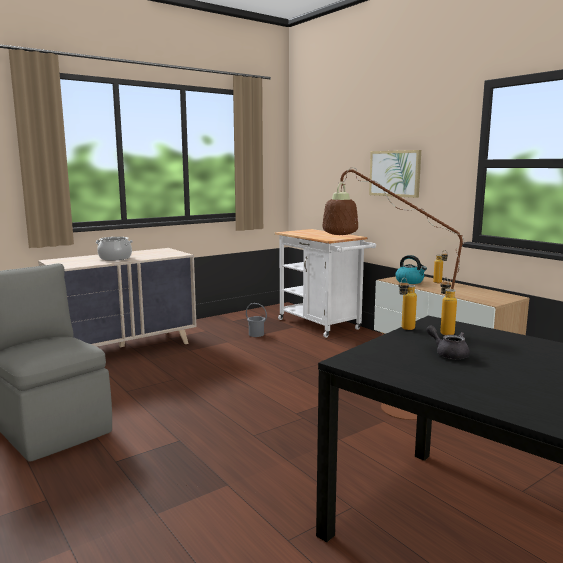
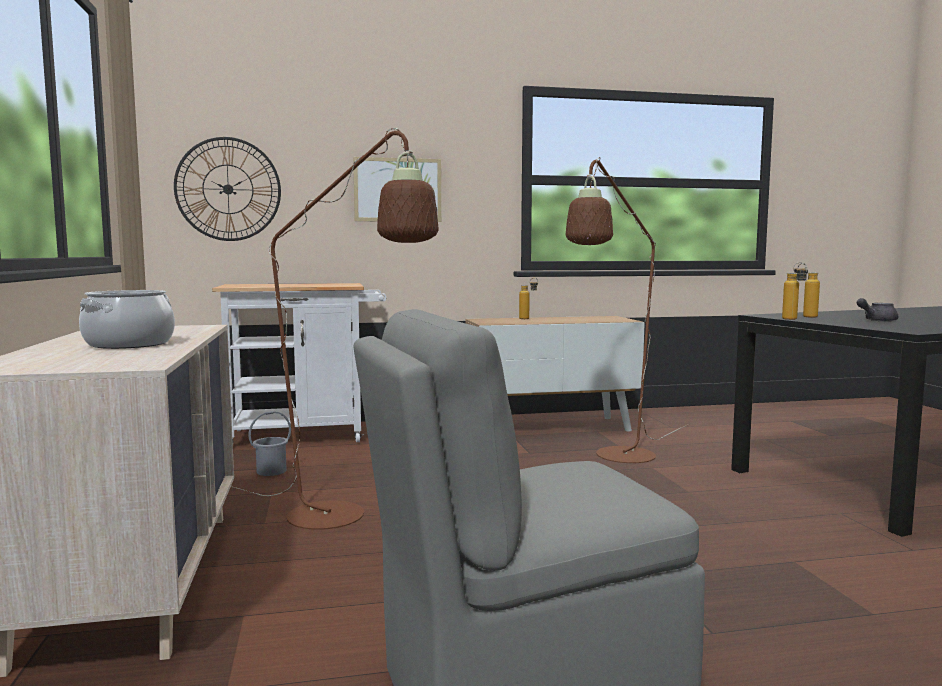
camera: 65 degrees left, 5 degrees down
(205, 361) = (341, 519): none -> brown floor lamp
(319, 173) = (228, 189): none -> wall clock
(410, 281) = (508, 321): kettle -> none

